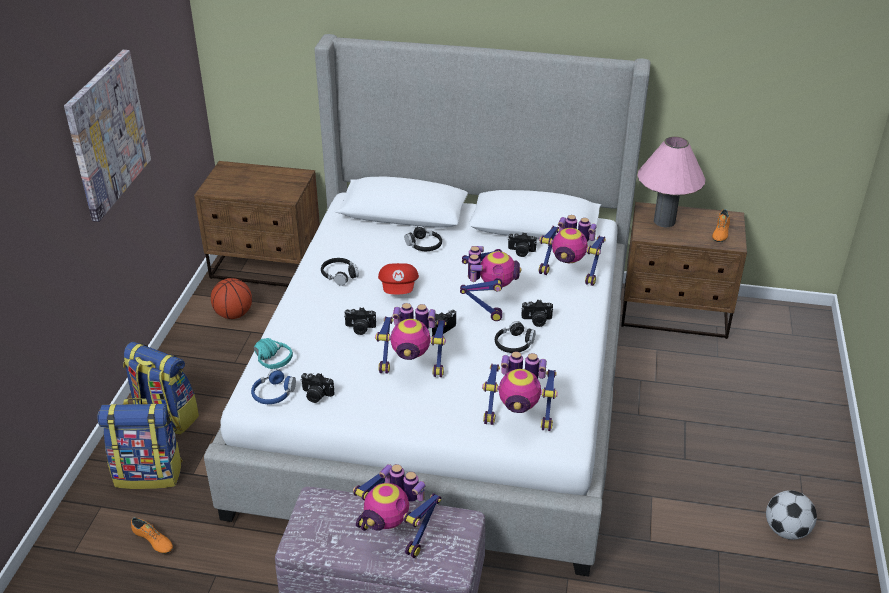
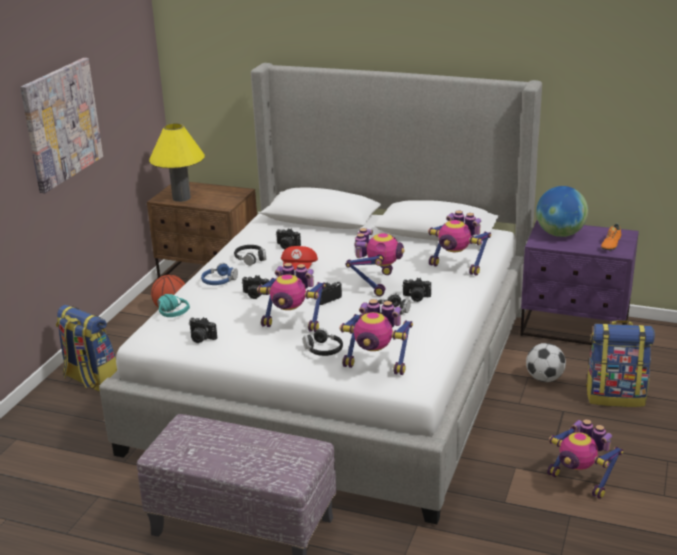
camera: 10 degrees right, 10 degrees down
(149, 473) = (64, 418): backpack -> backpack (616, 396)
(153, 541) = (52, 467): orange shoe -> none
(233, 187) = (181, 198): none -> yellow table lamp
(273, 393) = (165, 335): blue headphones -> blue headphones (219, 281)
(394, 533) = (245, 450): toy robot -> toy robot (580, 481)
(424, 245) = (332, 241): black headphones -> black headphones (323, 349)
(521, 252) = (418, 249): camera -> camera (287, 246)
(664, 221) = (559, 234): pink table lamp -> globe
(675, 313) = (575, 328): brown nightstand -> purple nightstand
(786, 530) = (642, 504): football -> football (544, 379)

